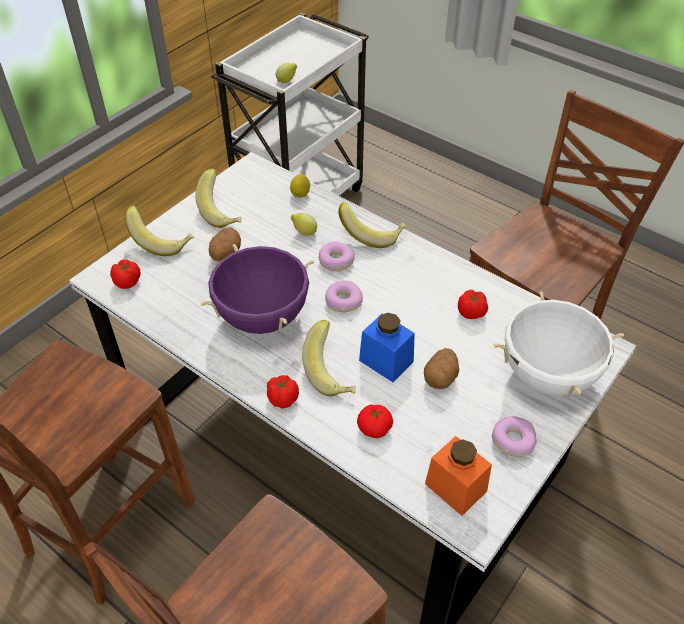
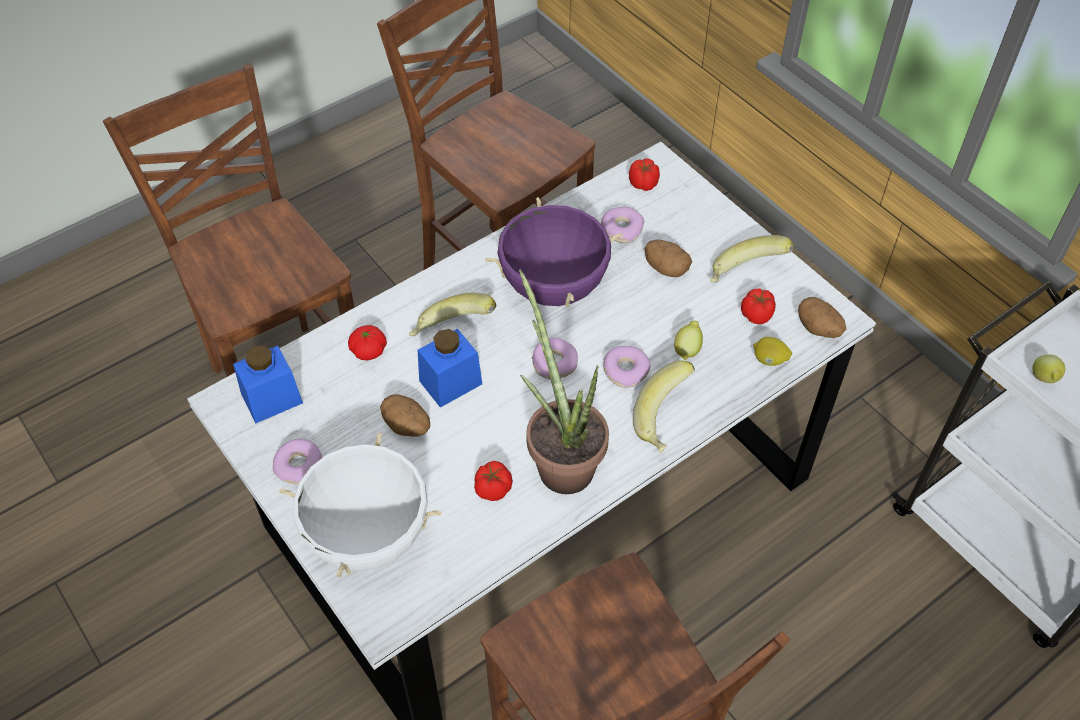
camera: 105 degrees right, 5 degrees up
(162, 242) = (703, 216): banana -> none
(186, 287) = (621, 229): none -> donut
(265, 174) = (819, 329): none -> potato
(282, 398) = (436, 285): tomato -> tomato (757, 314)
(430, 281) = (560, 460): none -> potted plant
(455, 487) = (272, 398): orange jar -> blue jar

